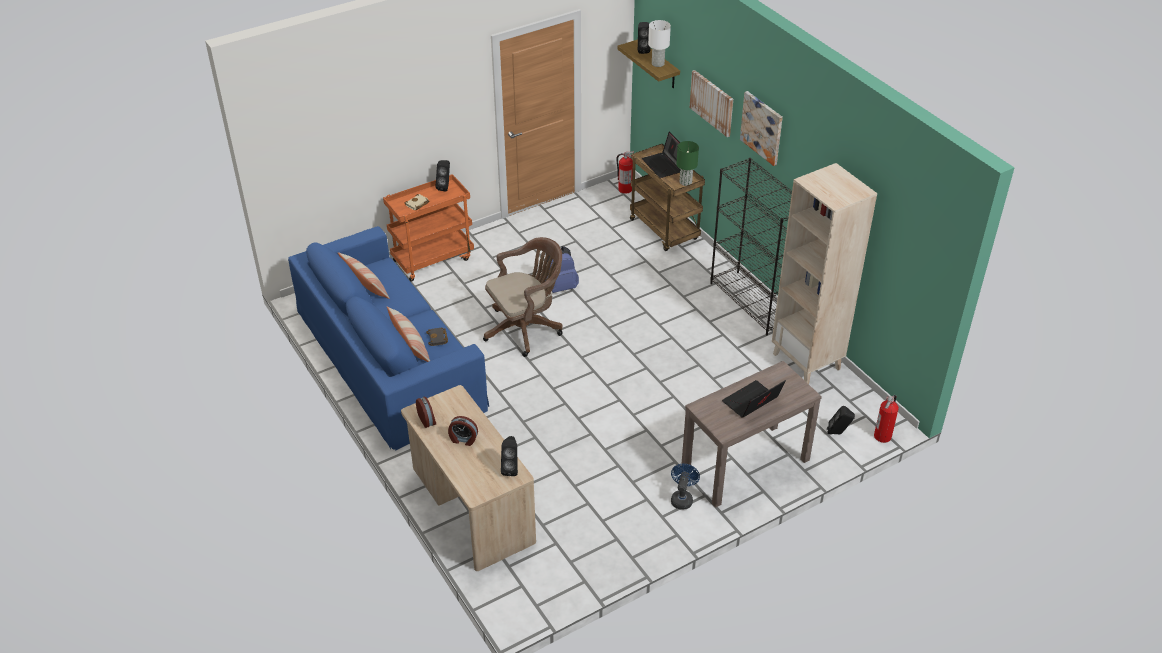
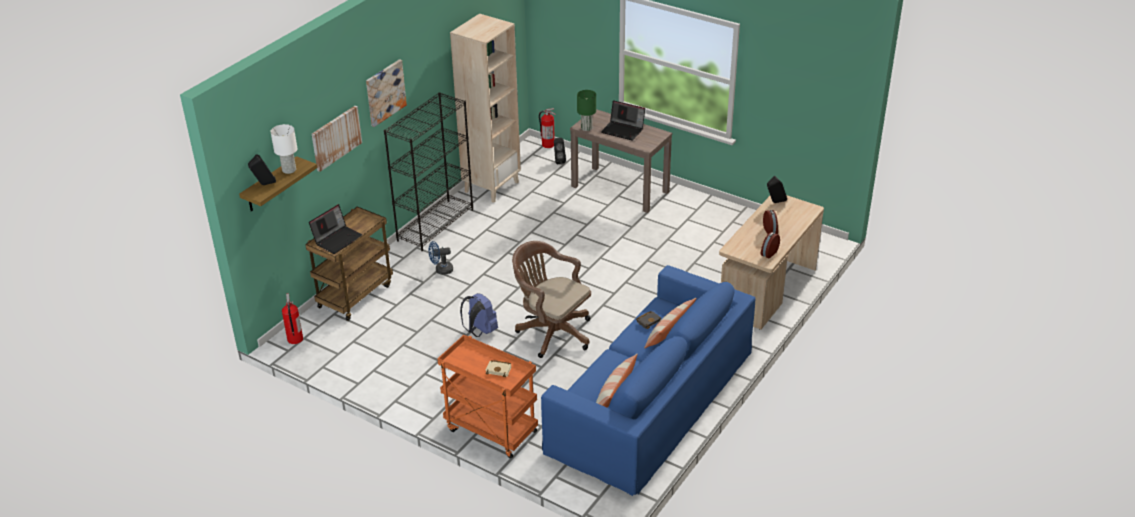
camera: 115 degrees left, 5 degrees down
(445, 187) = (456, 362): black speaker -> none
(682, 498) = (673, 206): blue fan -> blue fan (441, 270)
(685, 182) = (360, 221): green table lamp -> green table lamp (586, 128)

